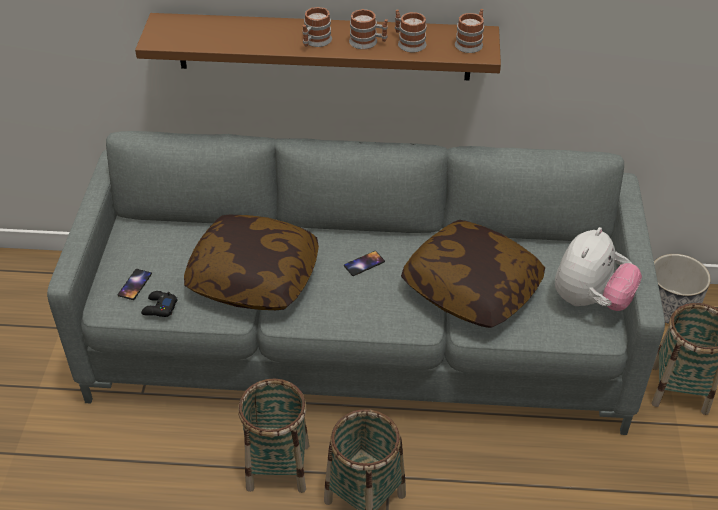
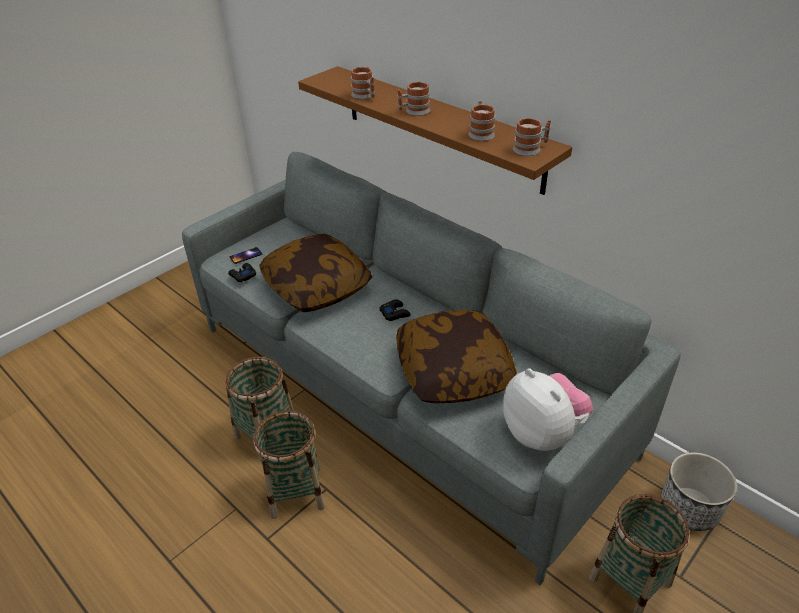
camera: 40 degrees right, 5 degrees down
(364, 263) = (395, 313): phone -> black game controller
(368, 42) = (450, 123): mug -> mug (365, 96)
(590, 300) = (542, 433): plush toy -> plush toy turned 105 degrees counterclockwise

